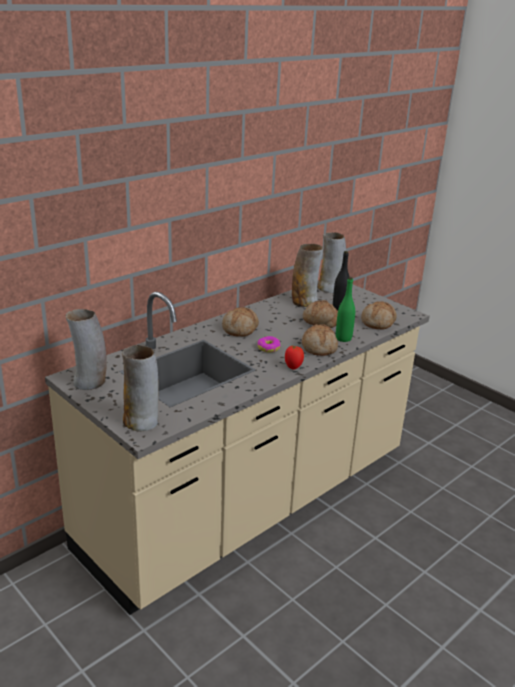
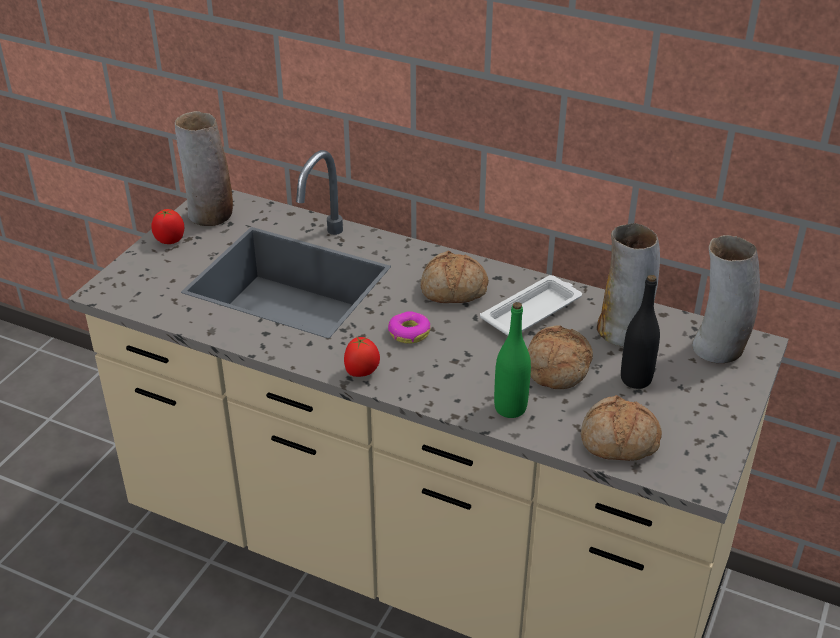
camera: 70 degrees right, 10 degrees up
(105, 401) = (170, 240): none -> tomato
(141, 421) = (135, 281): vase -> none
(274, 316) = (532, 311): none -> white tray
(319, 347) = (452, 387): bread -> none

